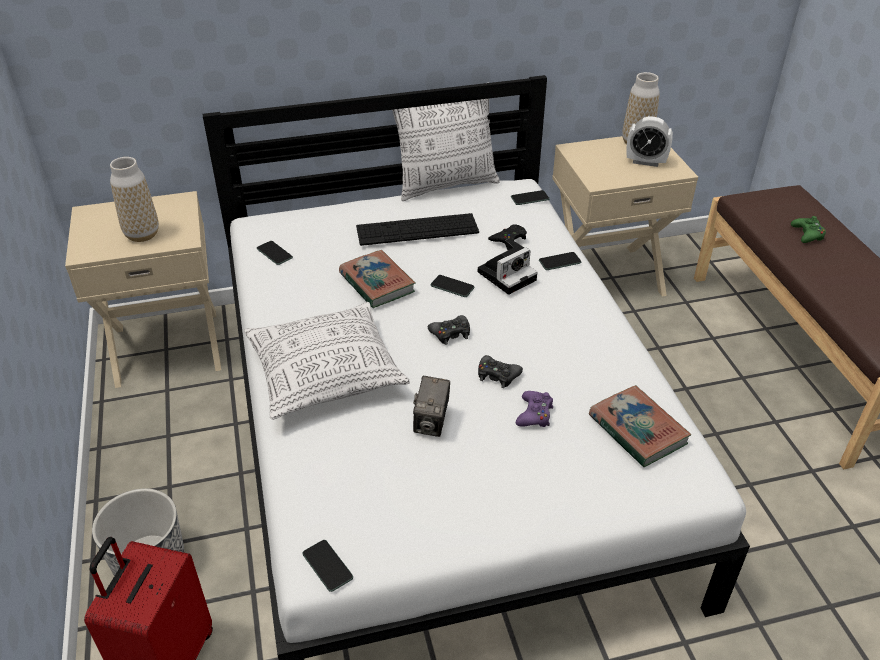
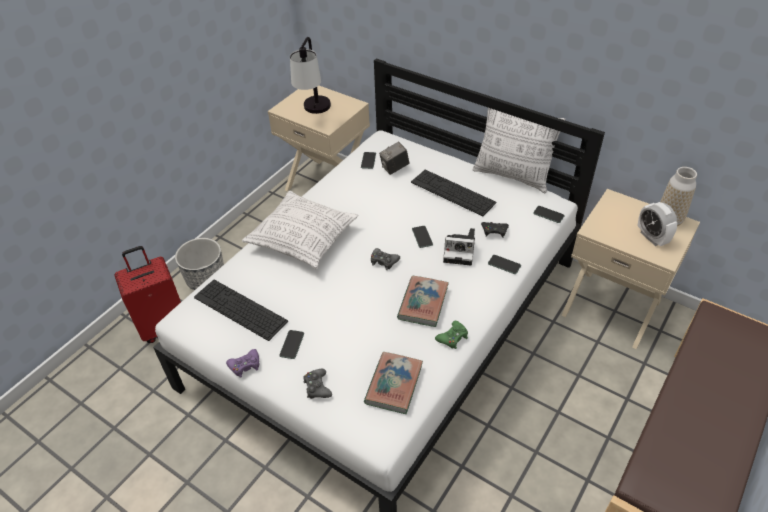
camera: 50 degrees right, 5 degrees up
(142, 234) = (314, 113): vase -> table lamp
(327, 566) = (186, 323): phone -> phone (292, 344)
(372, 496) = (240, 309): none -> keyboard
(377, 283) = (390, 209): book -> book (423, 303)
(431, 422) = (310, 298): camera -> camera (394, 168)
(497, 375) = (373, 300): black game controller -> black game controller (317, 387)
(534, 414) = (359, 333): purple game controller -> purple game controller (245, 365)
(807, 234) = (726, 371): green game controller -> green game controller (452, 337)

